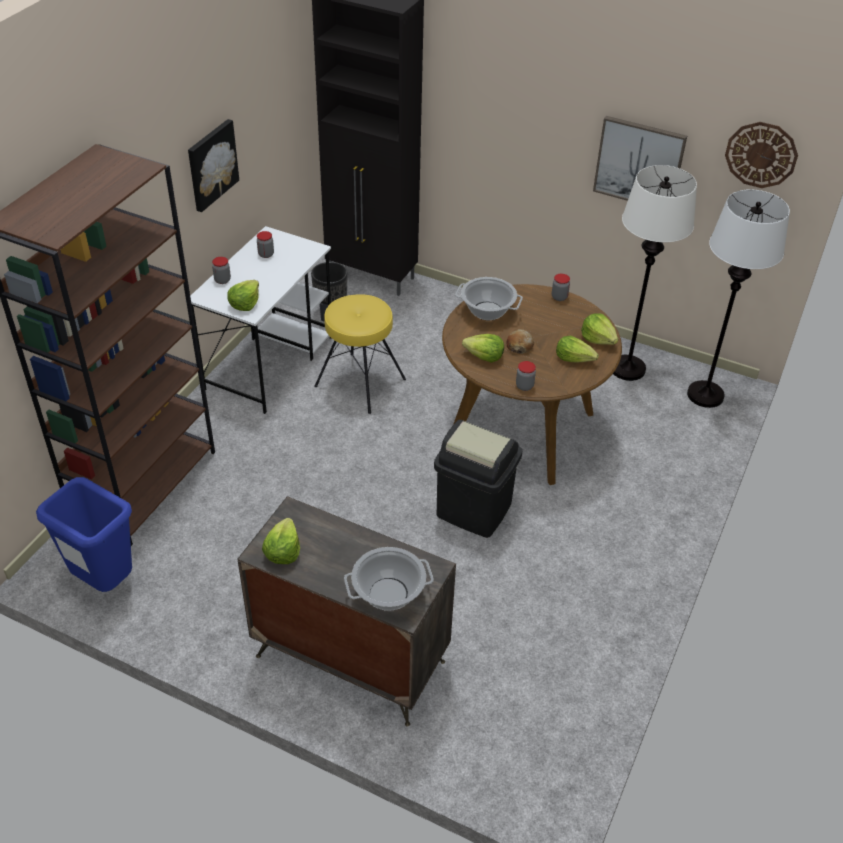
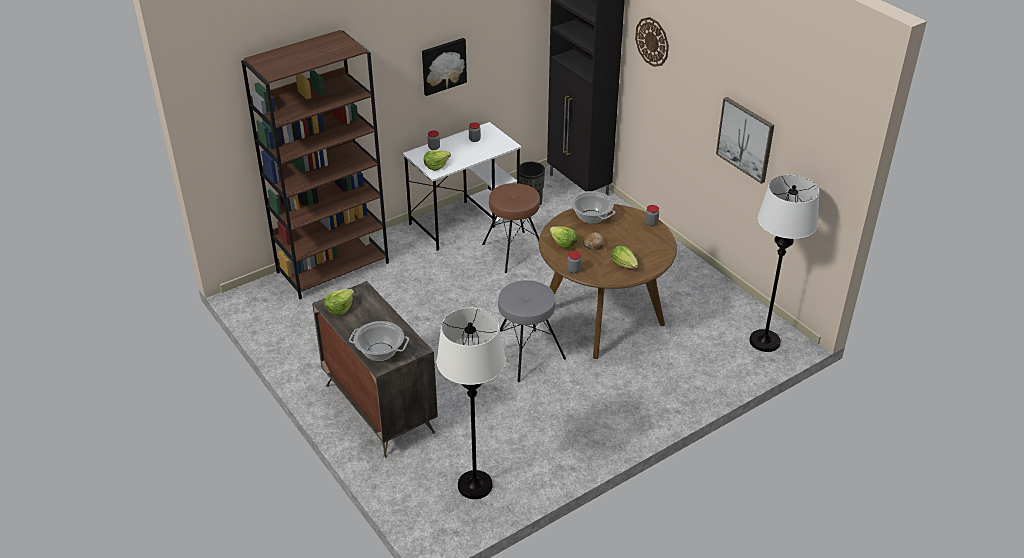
camera: 30 degrees right, 5 degrees down
(104, 582) = (271, 313): blue trash can -> none
(360, 383) = (514, 252): yellow stool -> brown stool
(473, 510) = (526, 355): black trash can -> grey stool
(598, 339) = (654, 257): lettuce -> none
(627, 369) = (718, 304): white floor lamp -> white floor lamp (474, 485)
(761, 154) = (818, 152): wall clock -> wall clock (652, 41)

